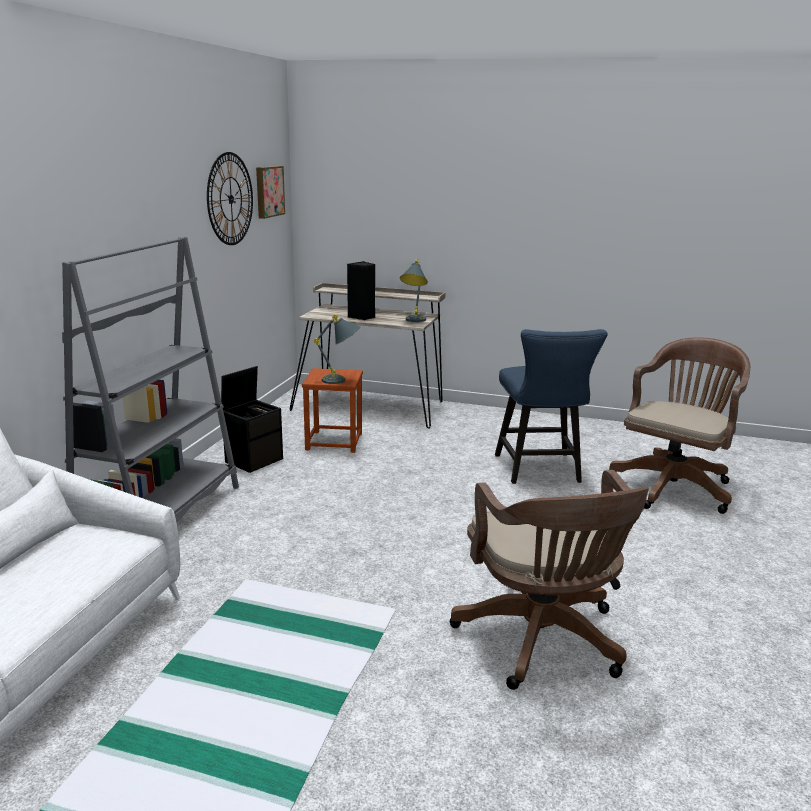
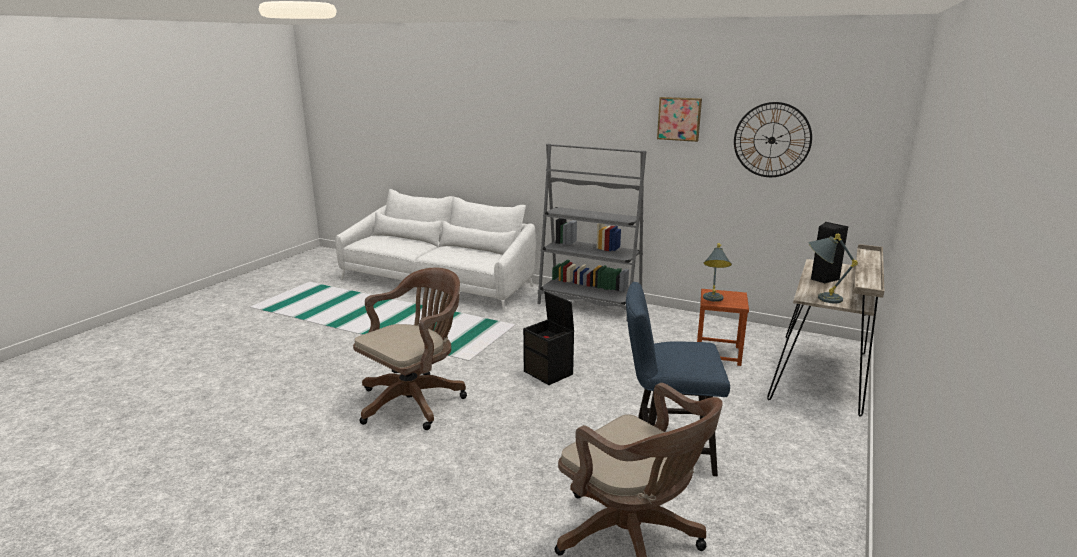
camera: 100 degrees right, 0 degrees up
(254, 460) = (674, 325): black storage box -> black storage box (549, 373)
(268, 191) = (848, 142): picture -> picture (679, 118)
(543, 642) = (415, 400): brown office chair -> brown office chair turned 135 degrees clockwise

